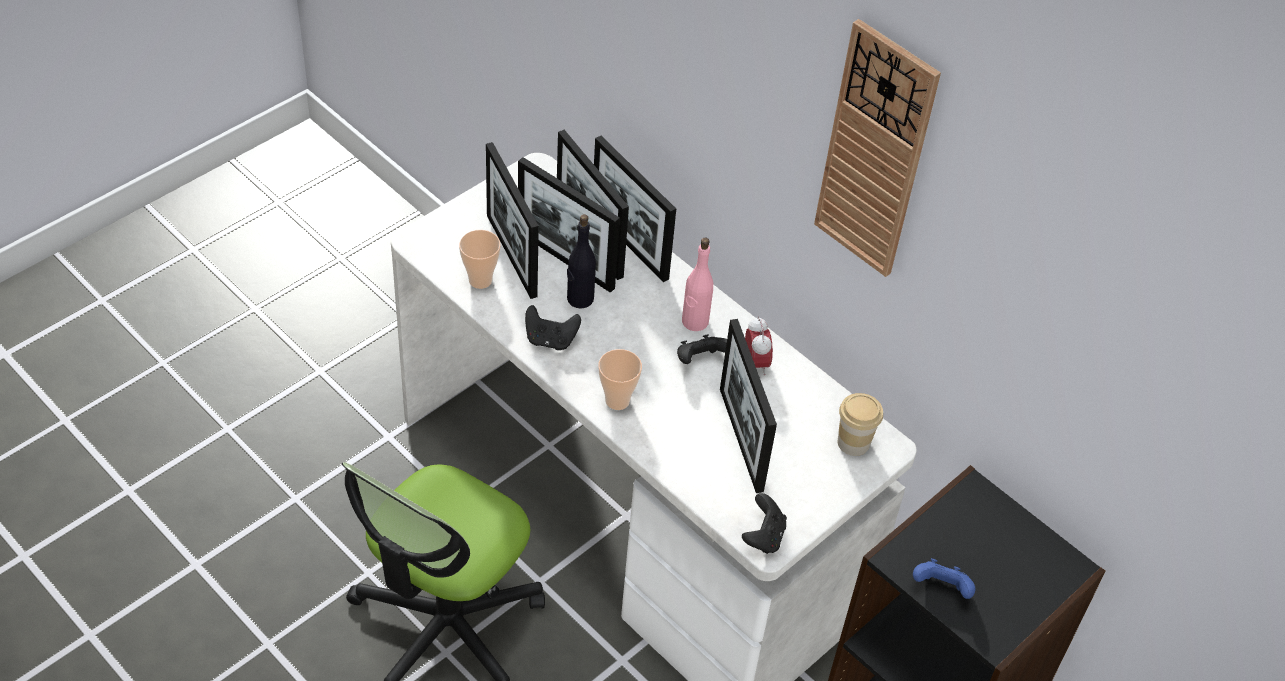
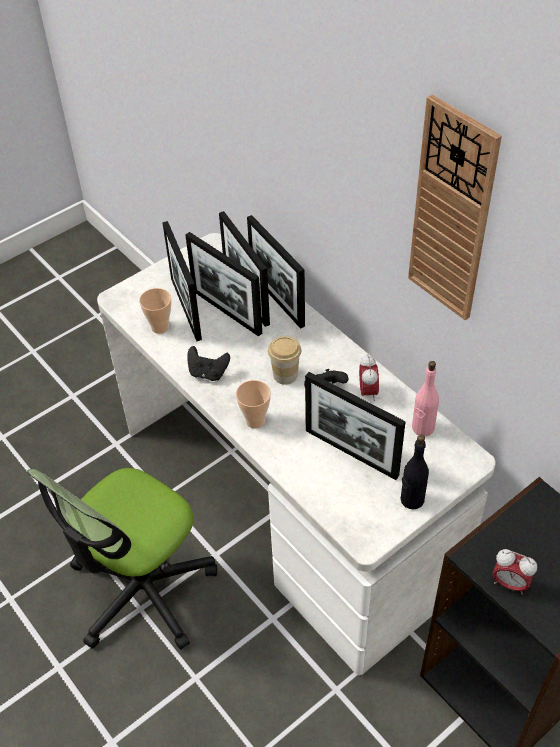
camera: 10 degrees right, 0 degrees up
(579, 299) = (234, 341): black bottle -> black bottle (411, 499)
(694, 321) = (322, 359): pink bottle -> pink bottle (422, 428)
(741, 439) = (351, 453): picture frame -> picture frame turned 45 degrees counterclockwise
(763, 537) = (363, 534): black game controller -> none
(853, 443) = (443, 456): cup -> cup (285, 375)
(941, 589) = (509, 583): blue game controller -> alarm clock

